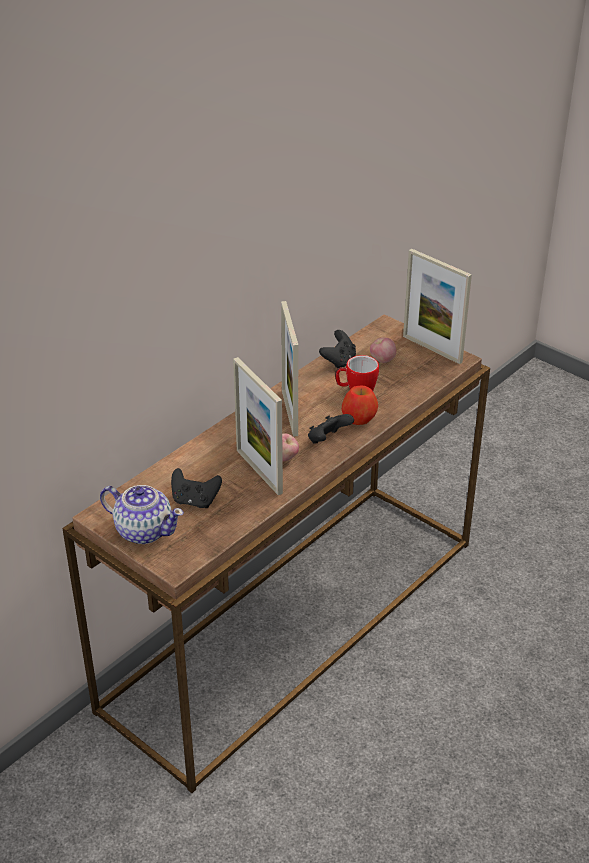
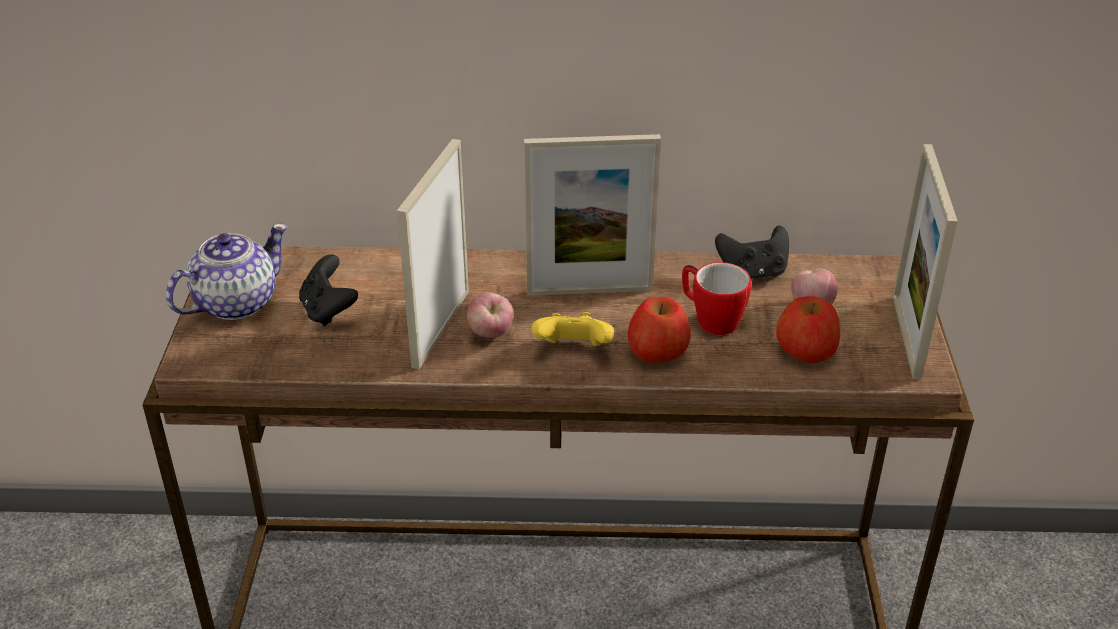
camera: 50 degrees right, 0 degrees up
(144, 530) = (235, 303): teapot -> teapot turned 120 degrees counterclockwise
(289, 412) = (589, 290): picture frame -> picture frame turned 135 degrees counterclockwise
(328, 440) = (573, 350): black game controller -> yellow game controller
(409, 379) = (805, 350): none -> apple

